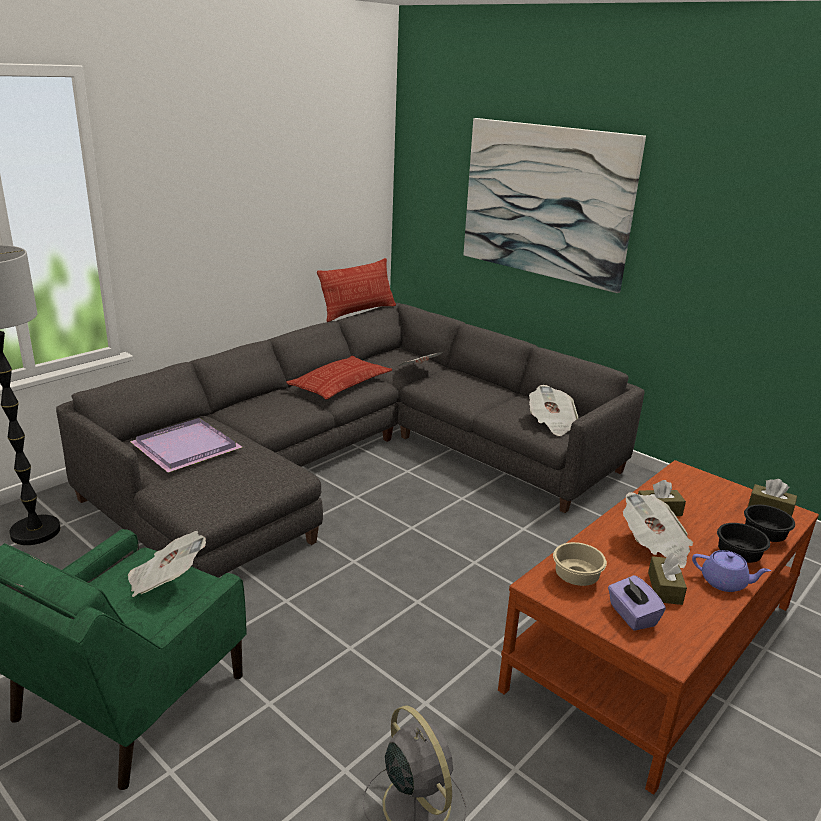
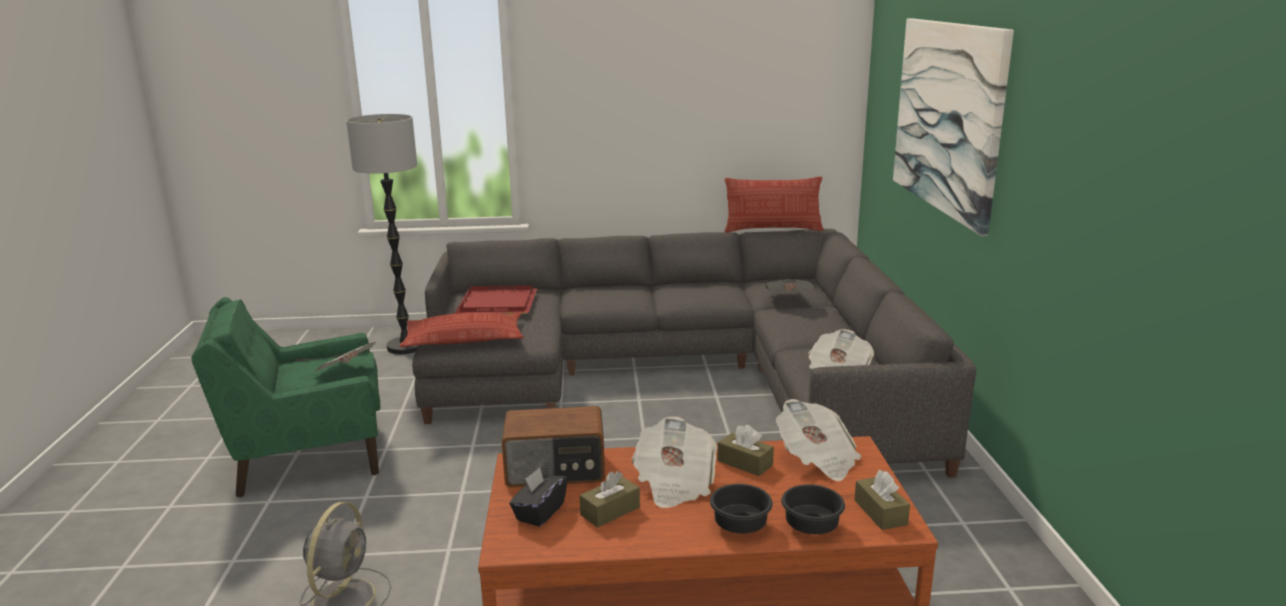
camera: 45 degrees right, 5 degrees down
(184, 447) = (496, 303): purple tray -> red tray
(340, 384) = (695, 292): pillow -> pillow (464, 339)
(575, 577) = (556, 470): beige bowl -> radio
(631, 615) = (539, 512): purple tissue box -> black tissue box
(684, 489) = (817, 459): none -> newspaper
(724, 582) = (675, 535): purple teapot -> none

